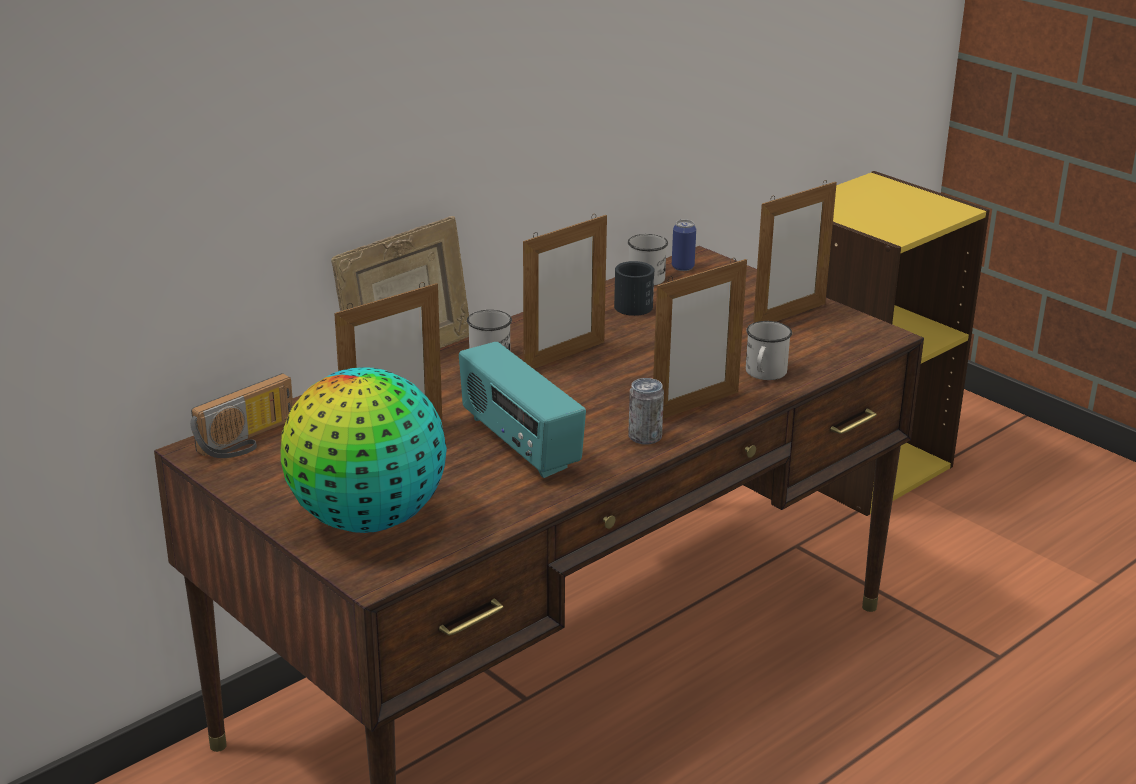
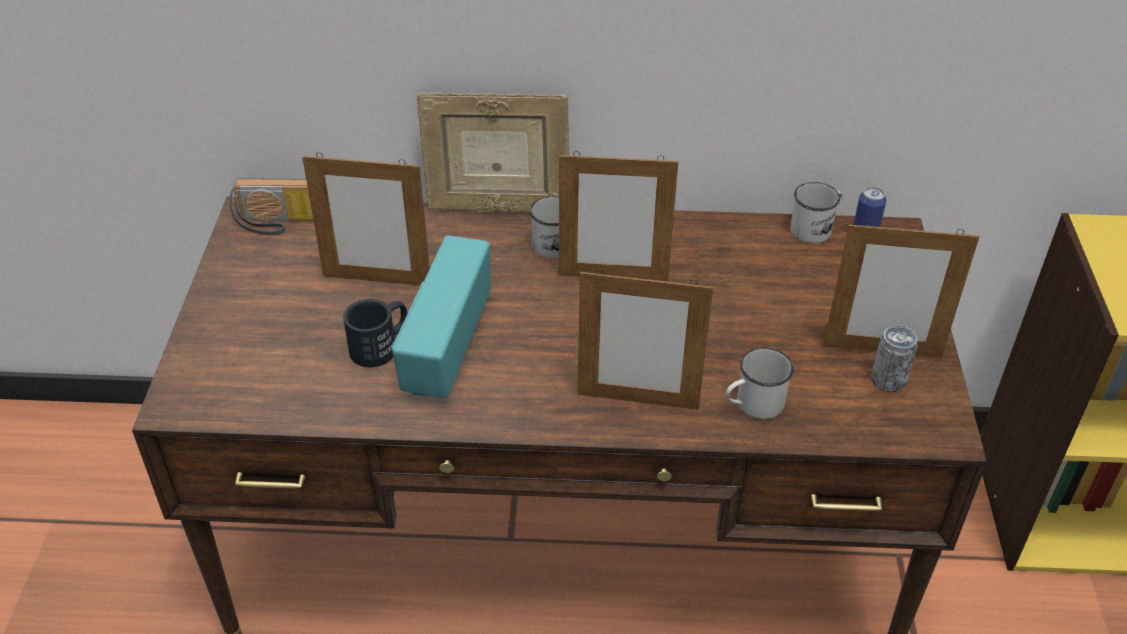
camera: 45 degrees right, 15 degrees up
(368, 520) = (247, 350): globe -> none
(633, 303) = (757, 252): black mug -> black mug (381, 345)
(645, 437) = (548, 406): can -> can (888, 381)

